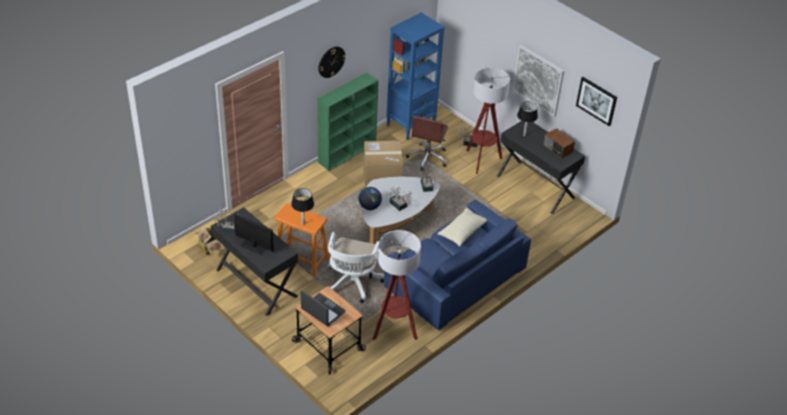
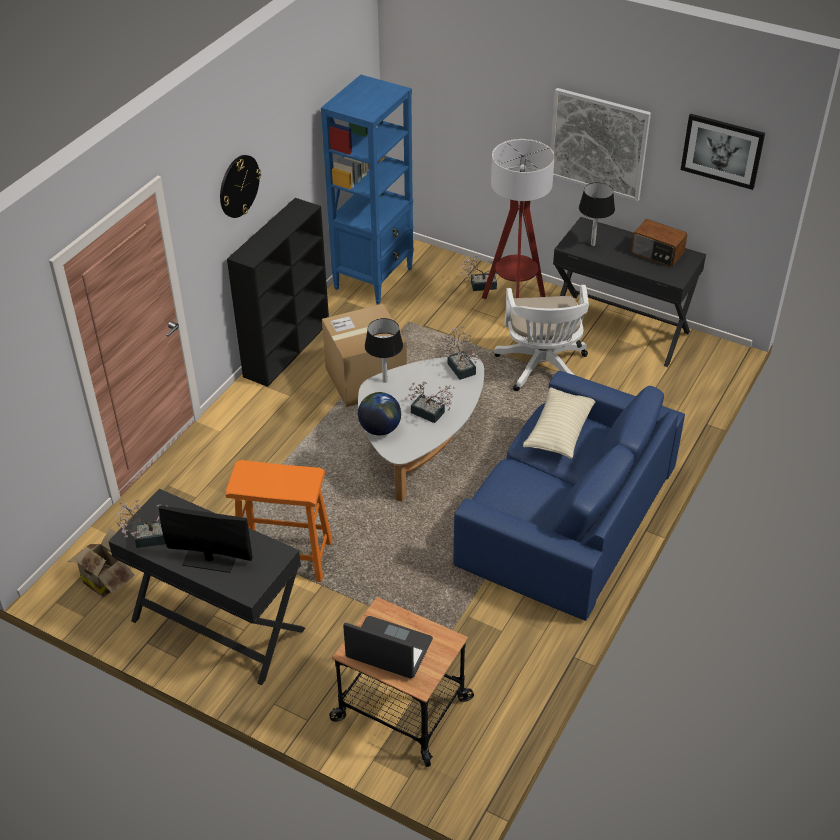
camera: 15 degrees left, 0 degrees up
(303, 224) = (284, 491): black table lamp -> black table lamp (384, 381)
(347, 152) = (287, 348): green bookcase -> black bookcase
(352, 284) = (394, 577): white office chair -> white office chair (542, 369)
(394, 329) = (506, 641): floor lamp -> none
(427, 158) = (425, 325): brown office chair -> none

